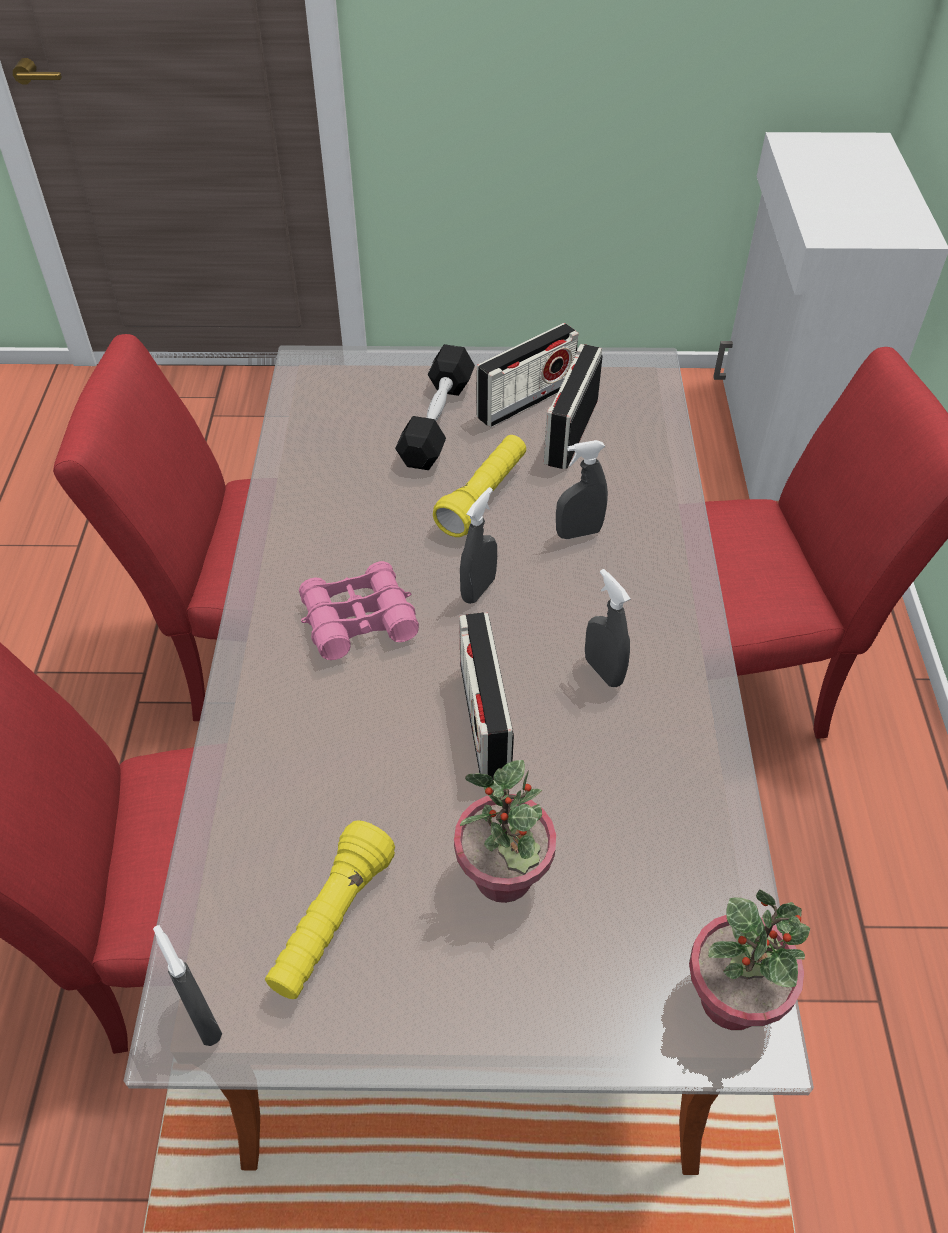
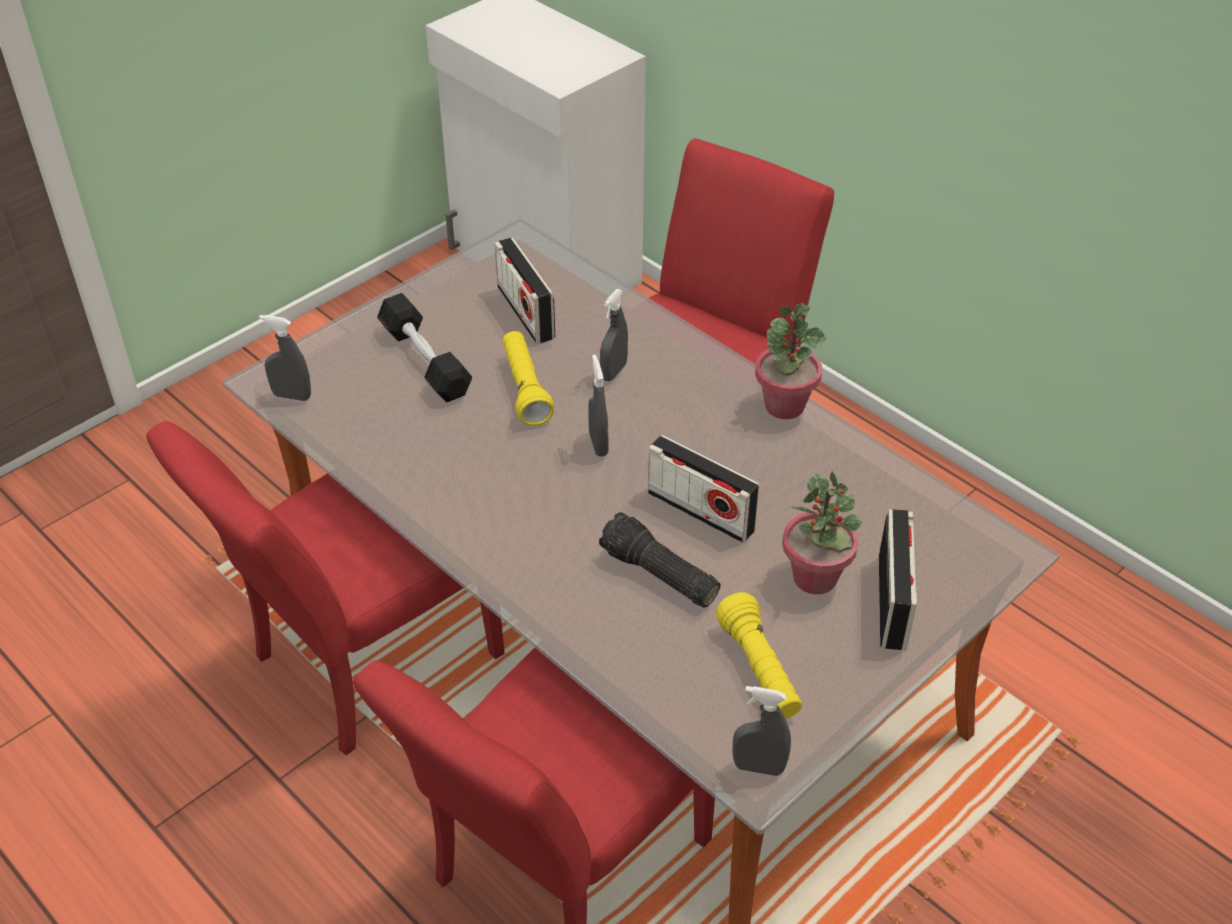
camera: 45 degrees left, 5 degrees down
(358, 620) = (549, 513): pink binoculars -> none
(368, 749) = (657, 575): none -> flashlight
(526, 400) = (468, 310): radio -> radio (892, 601)
(603, 671) = (730, 439): grey spray bottle -> grey spray bottle (292, 396)
(732, 998) = (984, 544): potted plant -> potted plant (784, 405)

